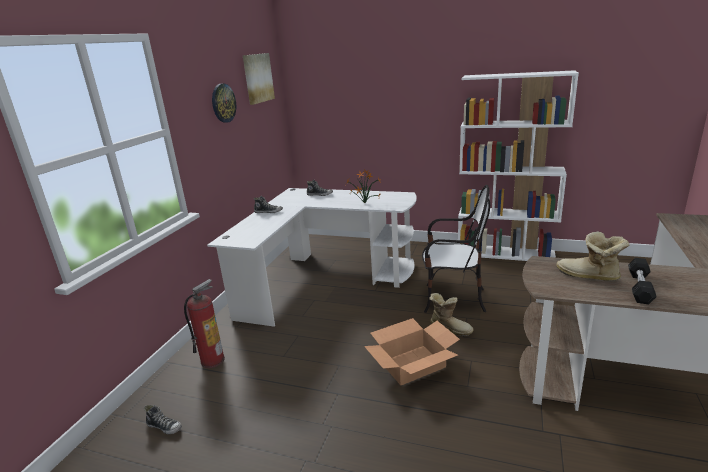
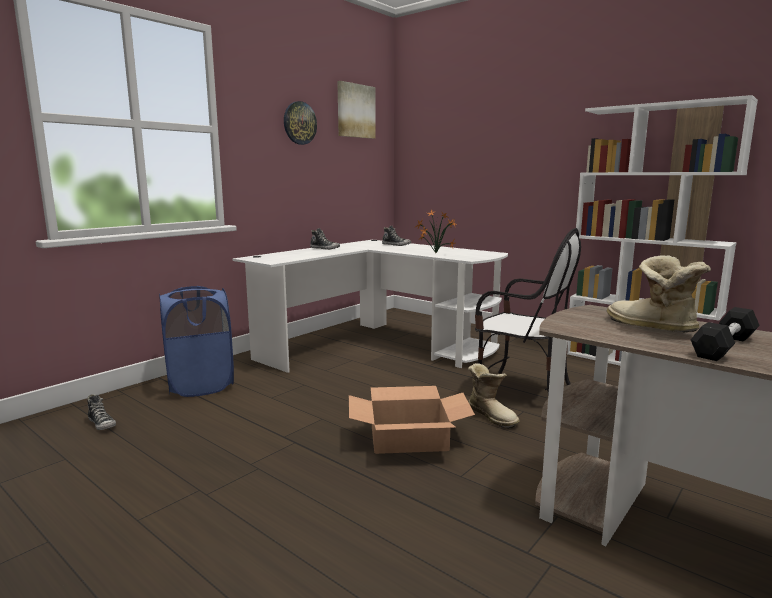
camera: 20 degrees right, 10 degrees down
(212, 360) = (200, 385): fire extinguisher -> blue laundry basket

